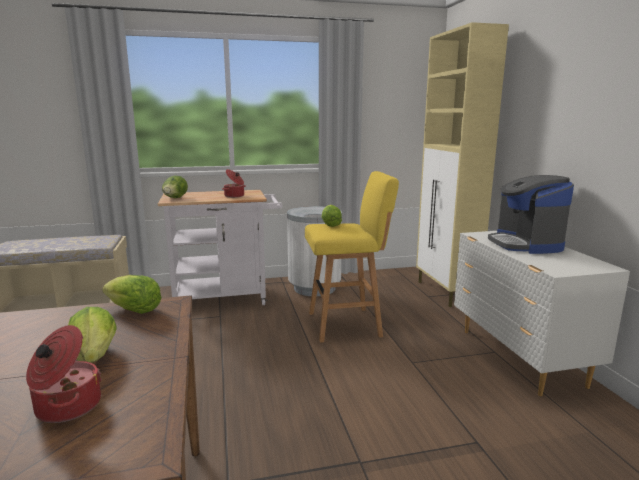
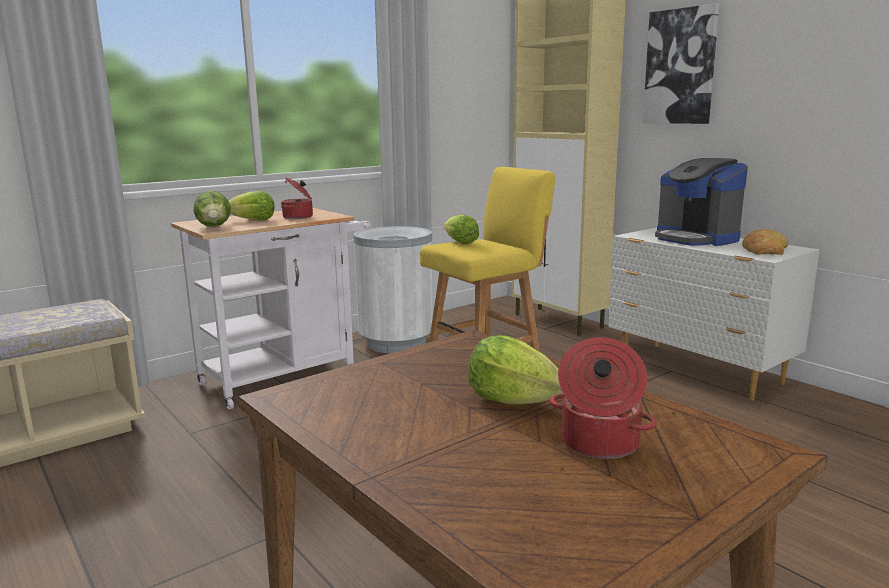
camera: 25 degrees left, 0 degrees up
(134, 311) = (445, 355): lettuce -> lettuce (253, 220)
(542, 94) = (680, 67): none -> picture
(569, 263) = (764, 250): none -> bread

